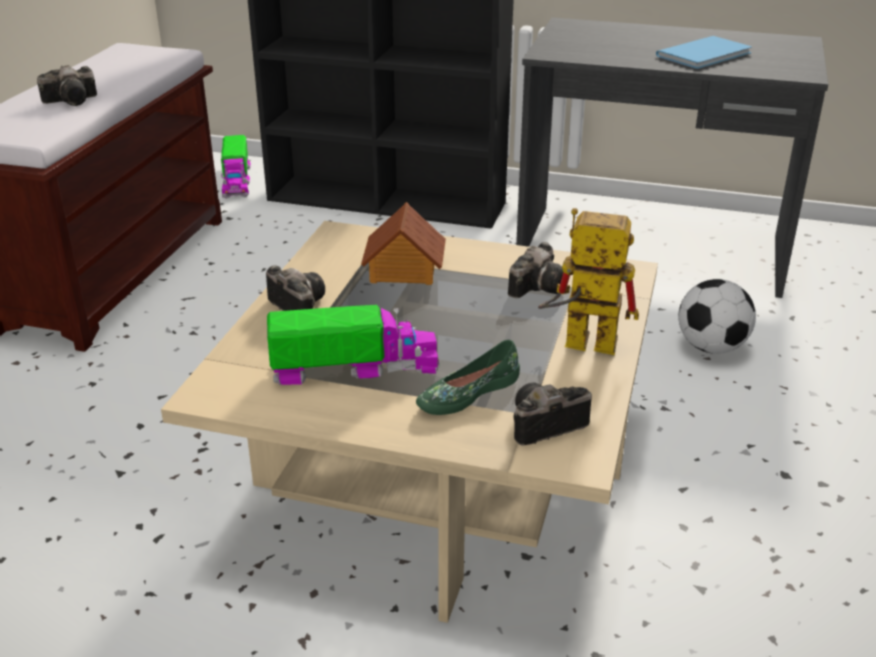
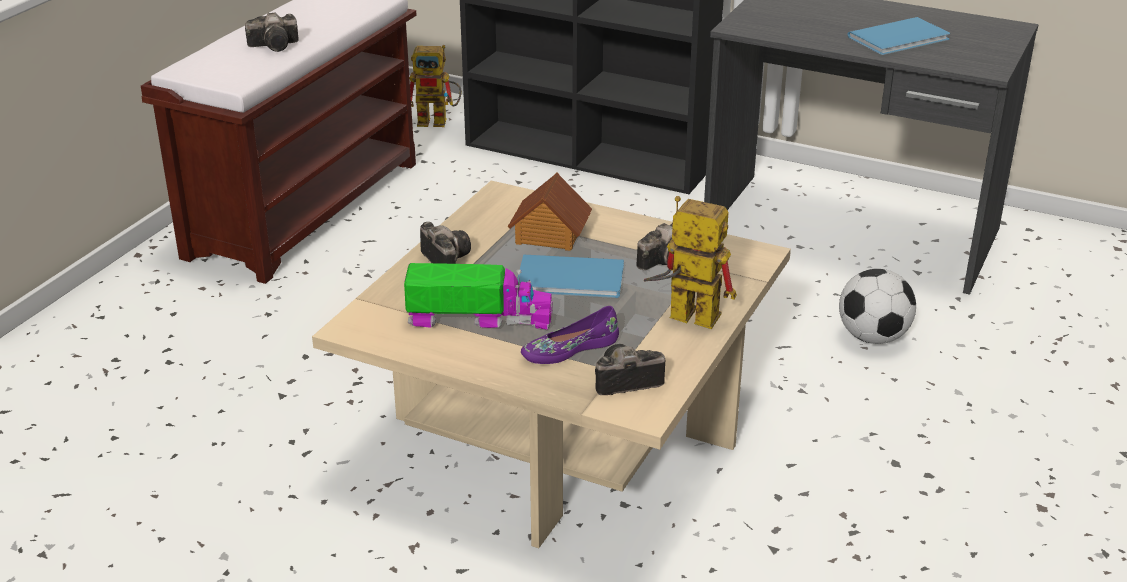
camera: 10 degrees right, 0 degrees up
(236, 181) = (439, 121): toy truck -> toy robot
(445, 315) = (573, 280): none -> blue book
(467, 393) = (569, 349): green shoe -> purple shoe

